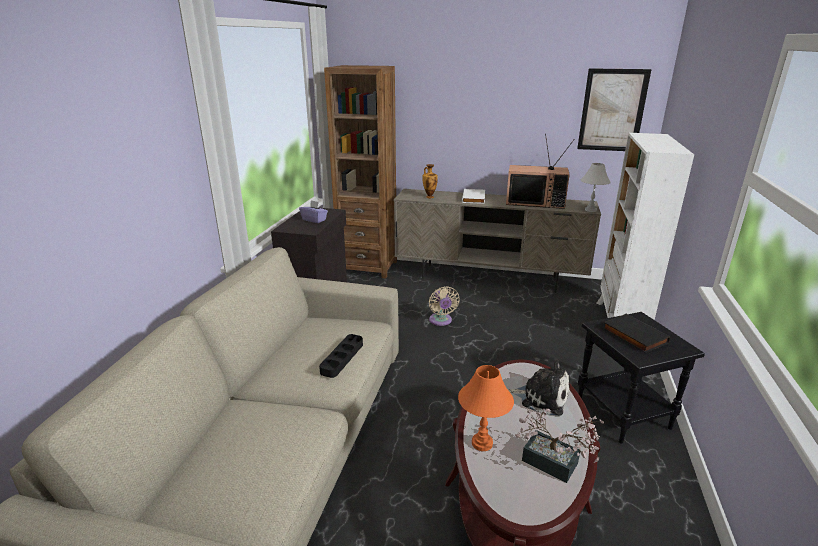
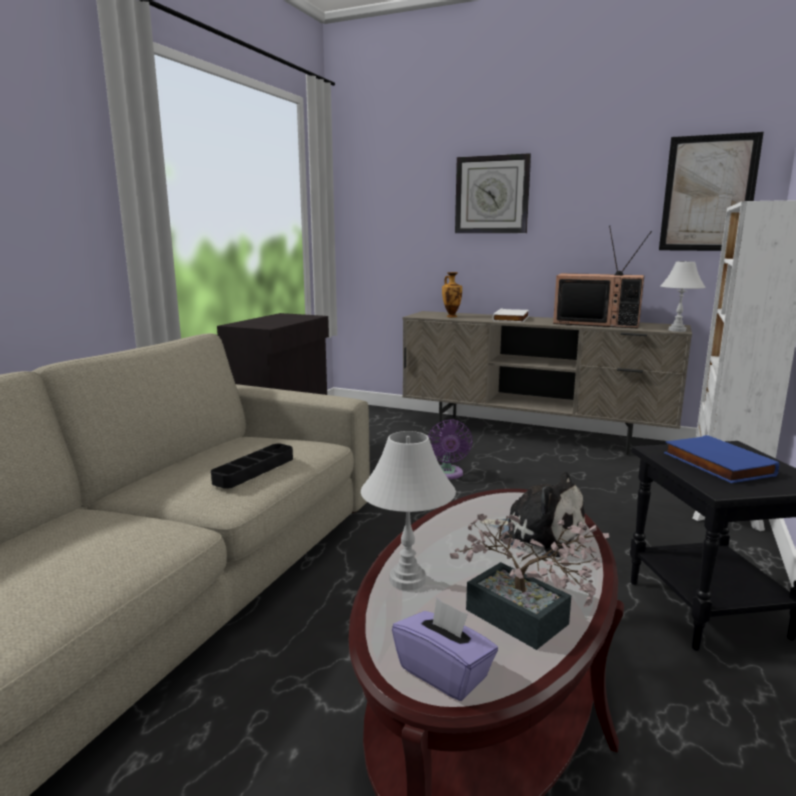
camera: 10 degrees right, 10 degrees down
(314, 220) = (280, 320): purple tissue box -> purple tissue box (444, 672)
(368, 267) = (371, 415): brown bookcase -> none
(441, 321) = (447, 474): beige fan -> purple fan
(456, 103) = (492, 195): none -> wall clock
(482, 443) = (407, 580): orange table lamp -> white table lamp
(633, 336) = (715, 464): black book -> blue book

